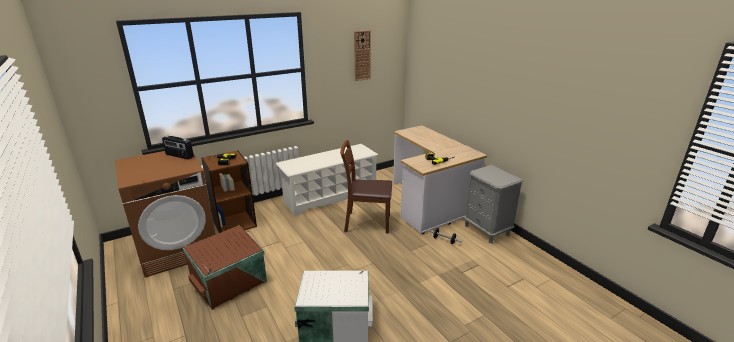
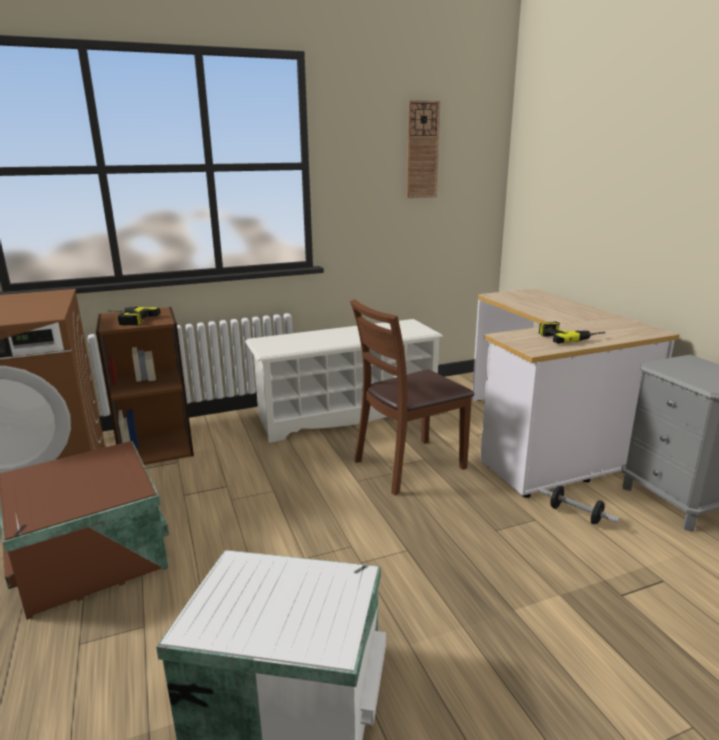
camera: 10 degrees right, 5 degrees down
(179, 156) = (42, 299): radio -> none
(366, 223) = (408, 465): brown chair -> brown chair turned 45 degrees counterclockwise

